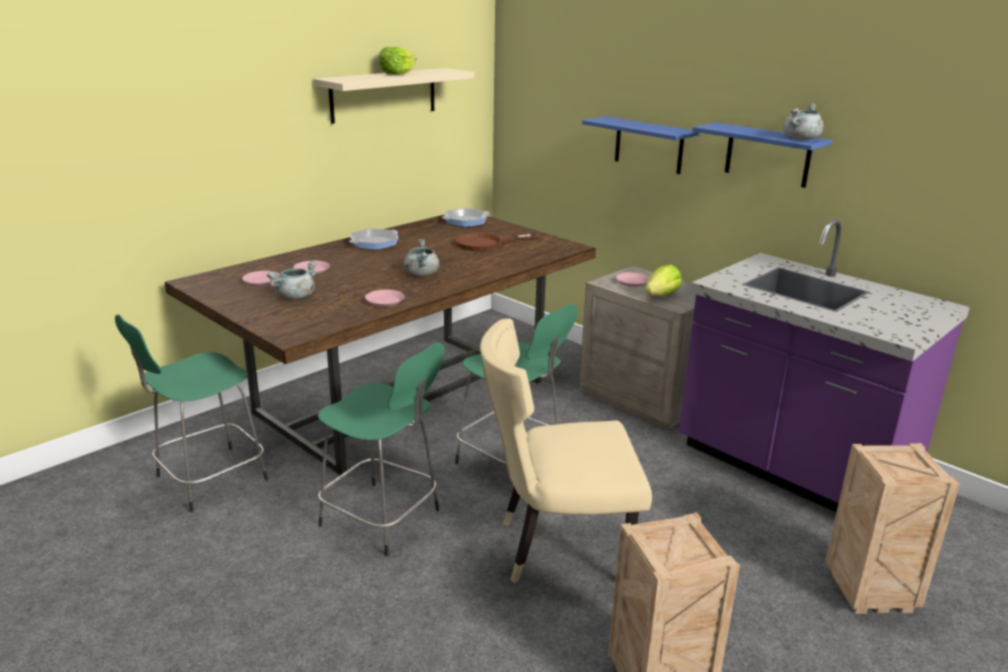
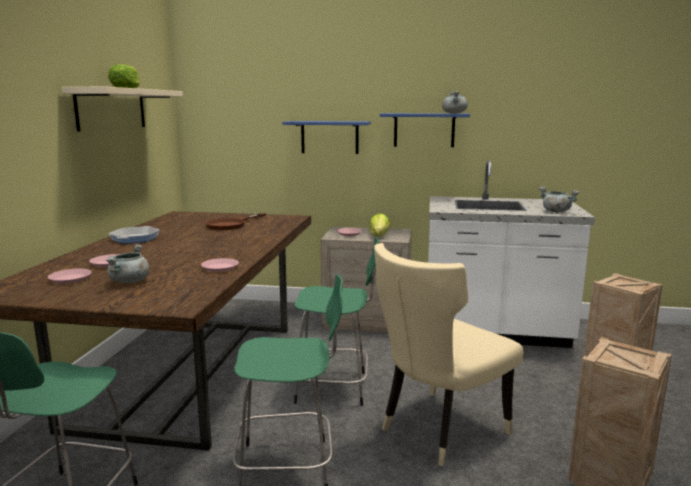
camera: 35 degrees left, 10 degrees down
(421, 273) = (215, 247): grey cooking pot -> grey cooking pot (556, 211)
(466, 221) = (188, 216): frying pan -> none
(792, 469) = (494, 332): purple counter -> white counter

